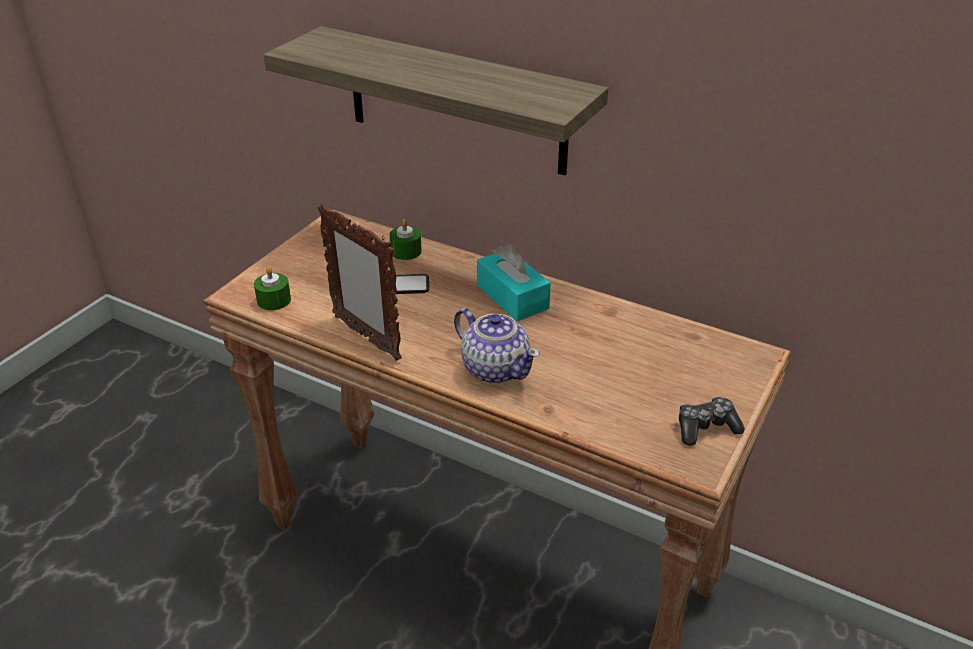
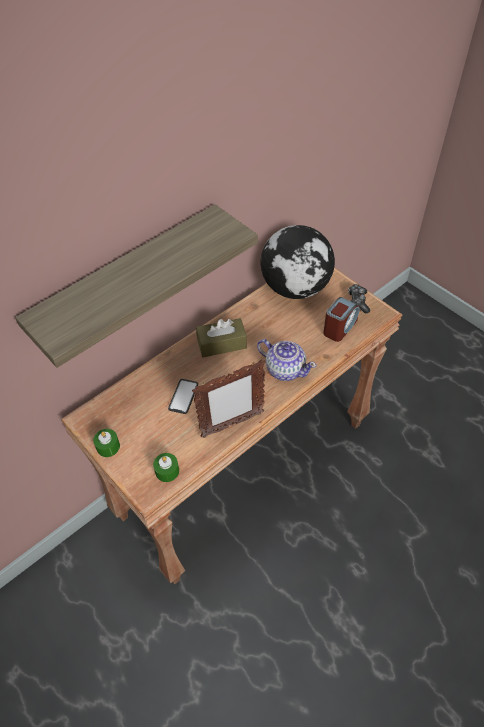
camera: 70 degrees left, 15 degrees up
(406, 251) = (145, 385): green candle -> green candle (108, 446)
(495, 368) = (285, 369): teapot -> teapot turned 60 degrees clockwise
(512, 297) = (222, 344): turquoise tissue box -> brown tissue box
(625, 414) = (339, 327): none -> alarm clock
(684, 347) = (296, 288): none -> globe

